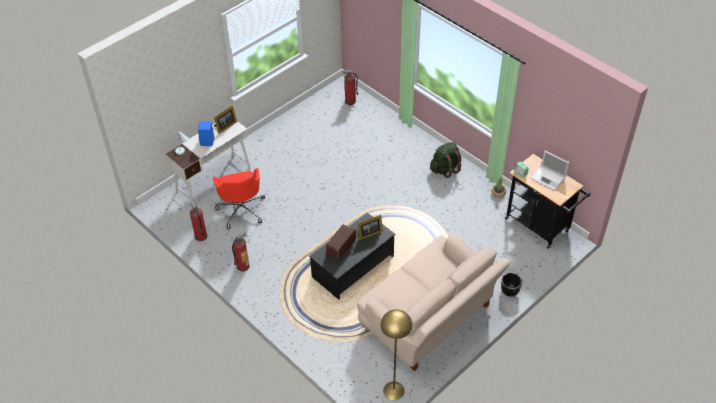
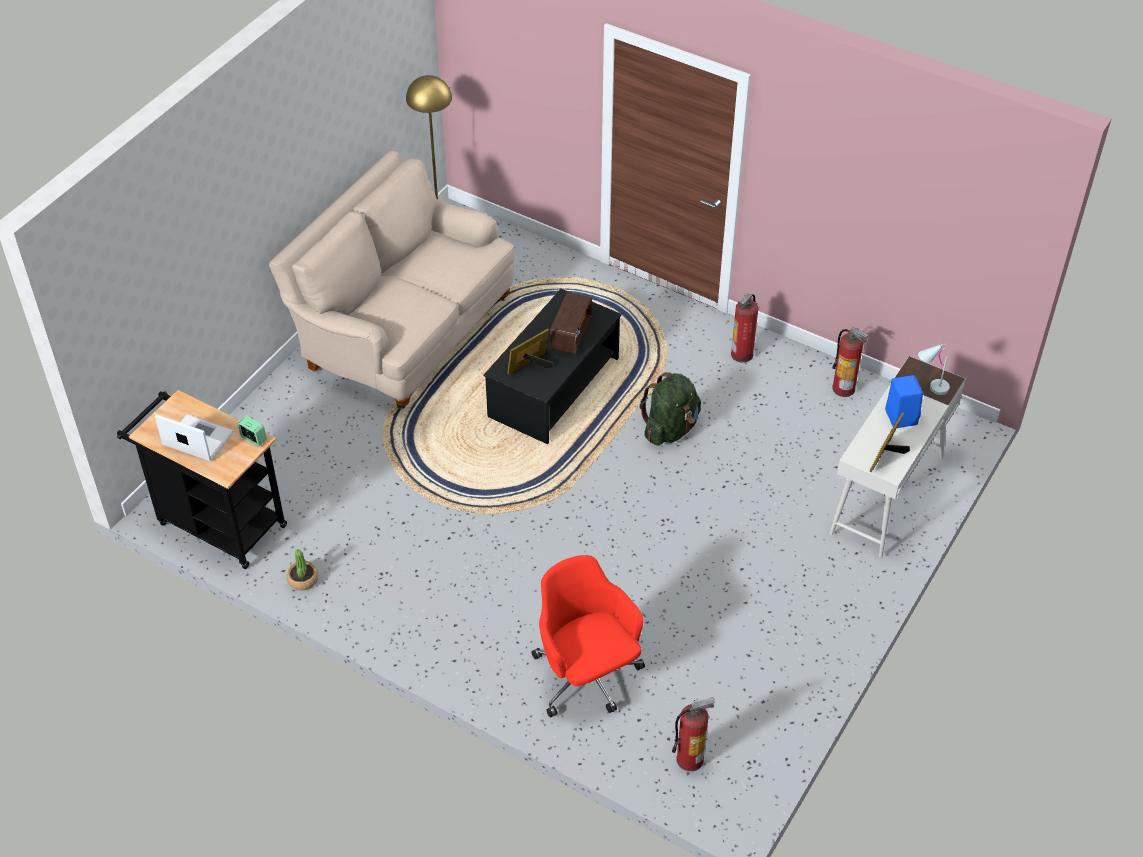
camera: 165 degrees right, 0 degrees up
(241, 209) = (799, 448): red office chair -> red office chair (587, 677)
(445, 169) = (422, 614): green backpack -> green backpack (670, 429)
(509, 292) = (273, 395): black planter -> none

